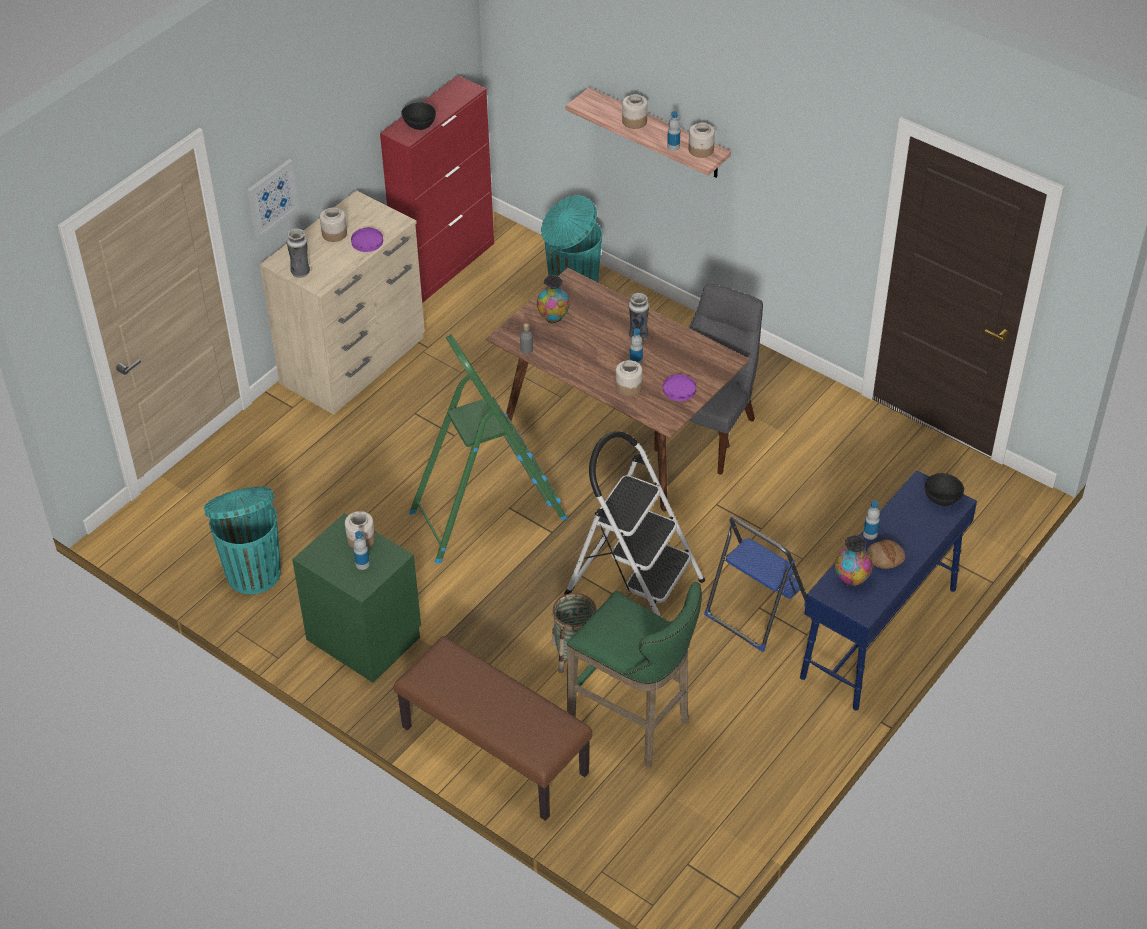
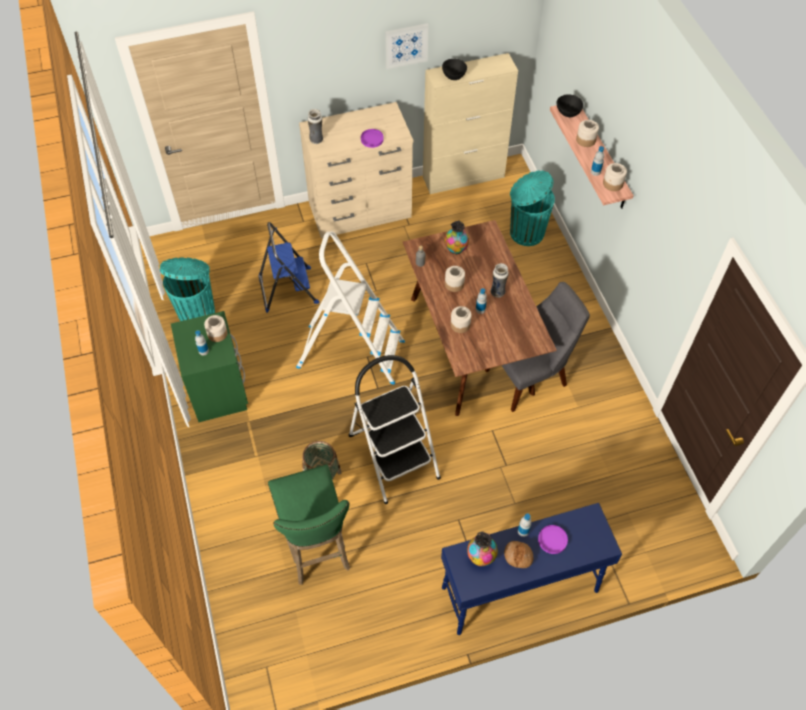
camera: 35 degrees right, 10 degrees up
(272, 197) = (317, 82): picture -> picture (406, 45)
(334, 233) = (358, 124): jar -> jar (454, 284)
(446, 265) = (464, 177): red cabinet -> beige cabinet
(489, 515) = (351, 354): green step ladder -> white step ladder
(493, 751) = (224, 510): brown bench -> none
(679, 389) = (491, 345): purple plate -> purple plate (552, 540)
(754, 611) = (453, 520): blue step ladder -> blue step ladder (285, 289)
(941, 498) = (597, 536): black bowl -> black bowl (568, 112)

